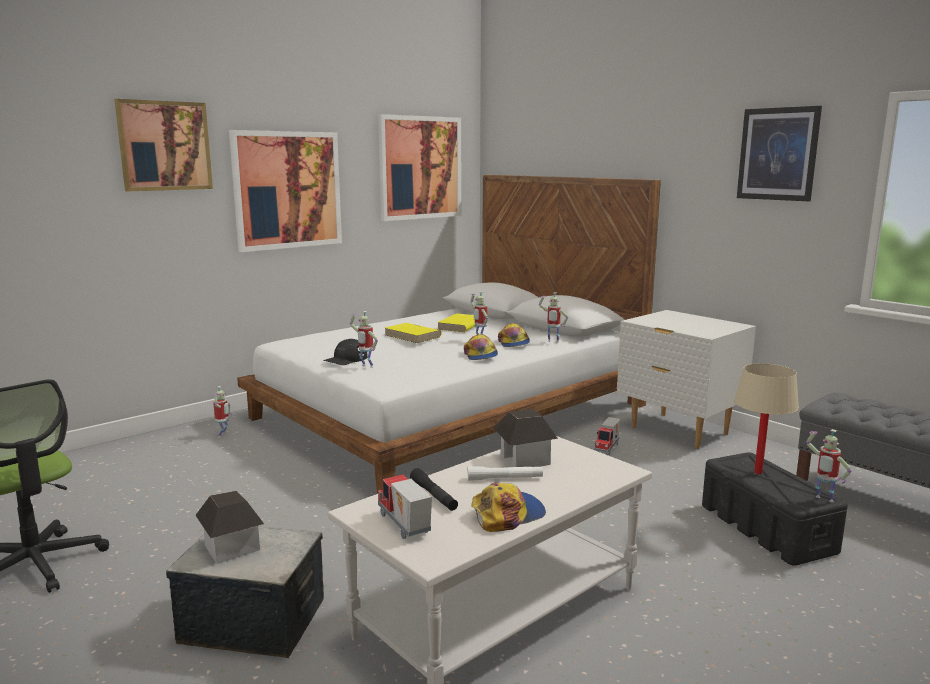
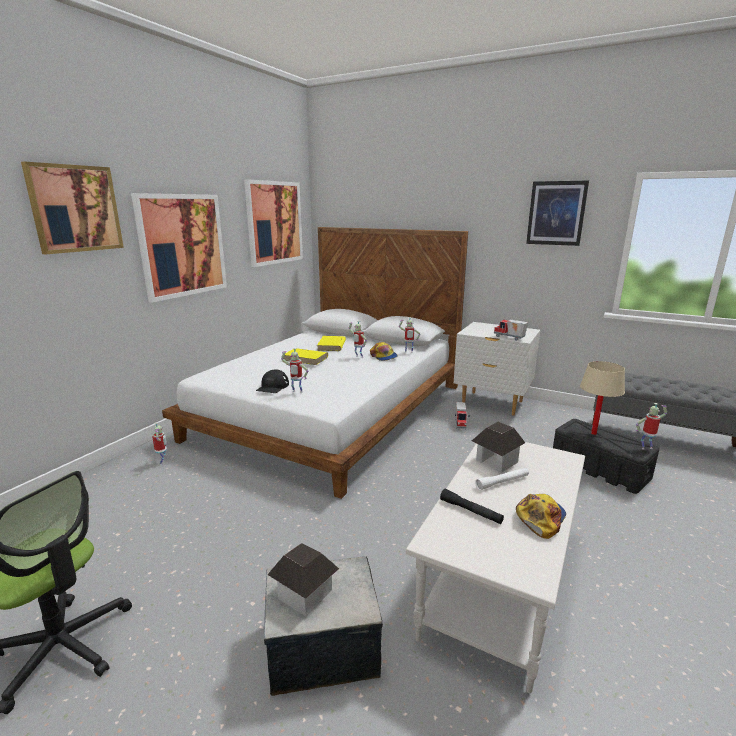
camera: 20 degrees left, 5 degrees up
(402, 525) = (479, 548): toy truck -> toy truck (509, 338)
(480, 355) = (372, 370): cap -> none
(823, 499) = (646, 447): toy robot -> toy robot turned 150 degrees clockwise

